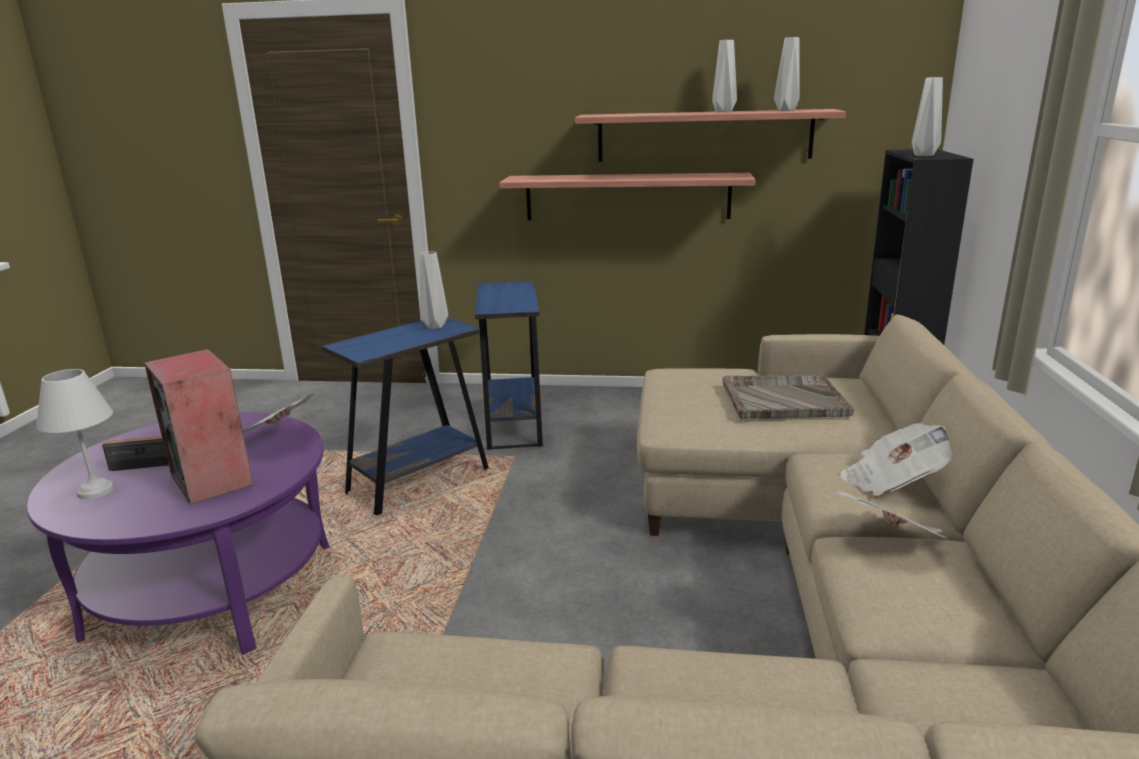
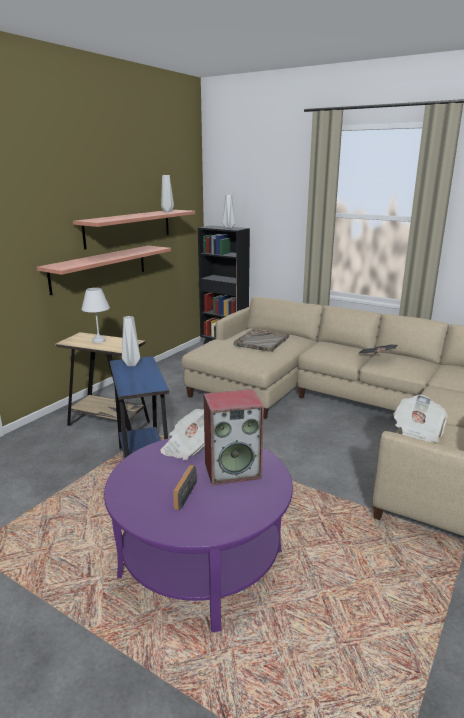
camera: 65 degrees left, 0 degrees up
(95, 492) = (211, 515): white table lamp -> white table lamp (99, 340)
(513, 423) = (108, 424): blue side table -> beige side table
(723, 111) = (142, 214): grey vase -> none
(892, 481) = (340, 347): newspaper -> newspaper (417, 433)

